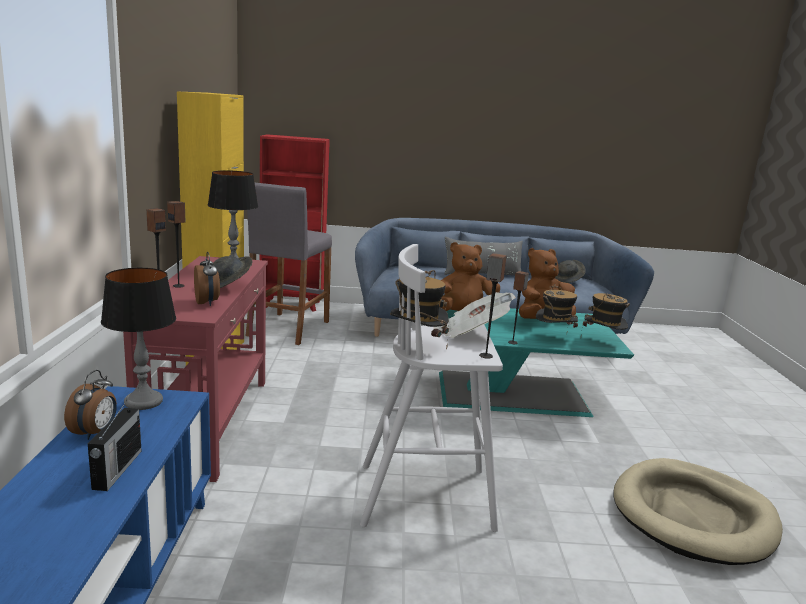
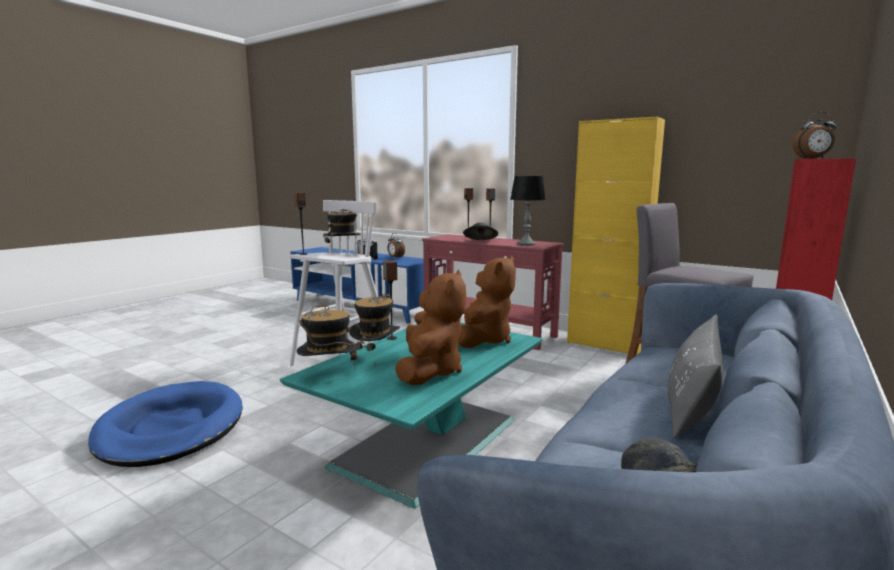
camera: 125 degrees right, 5 degrees down
(144, 402) = (412, 261): table lamp -> none
(207, 303) = (453, 239): alarm clock -> alarm clock (812, 158)
(471, 333) = (335, 258): newspaper -> none
(693, 516) = (171, 428): beige dog bed -> blue dog bed

